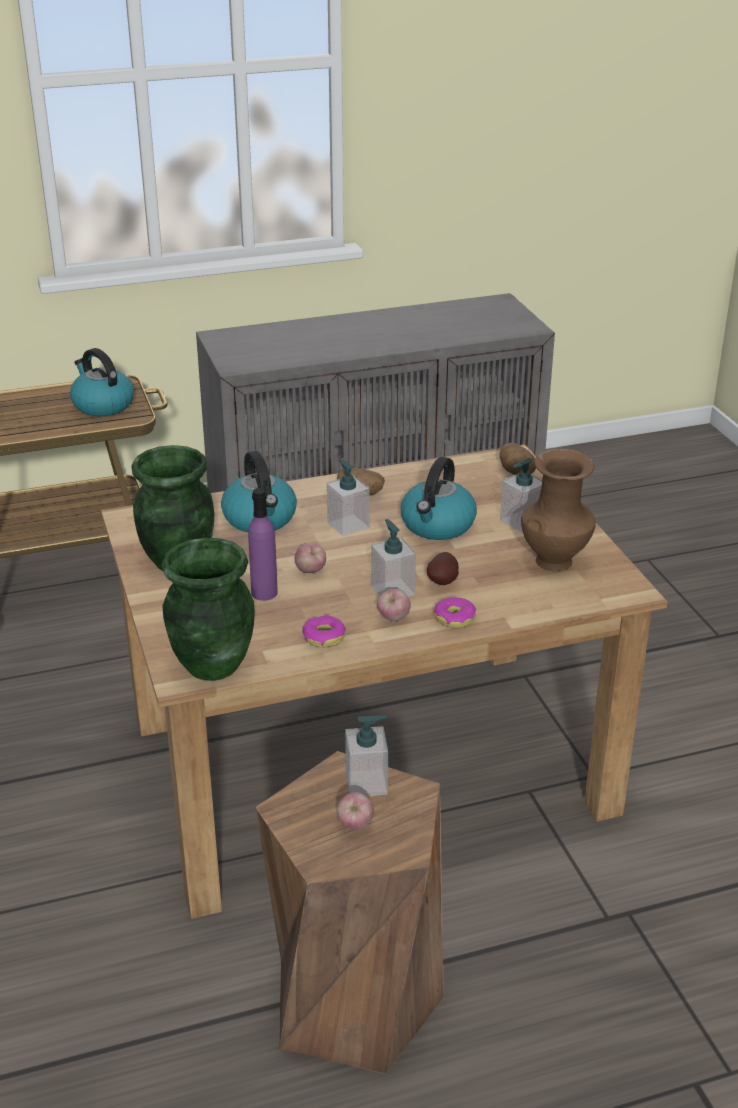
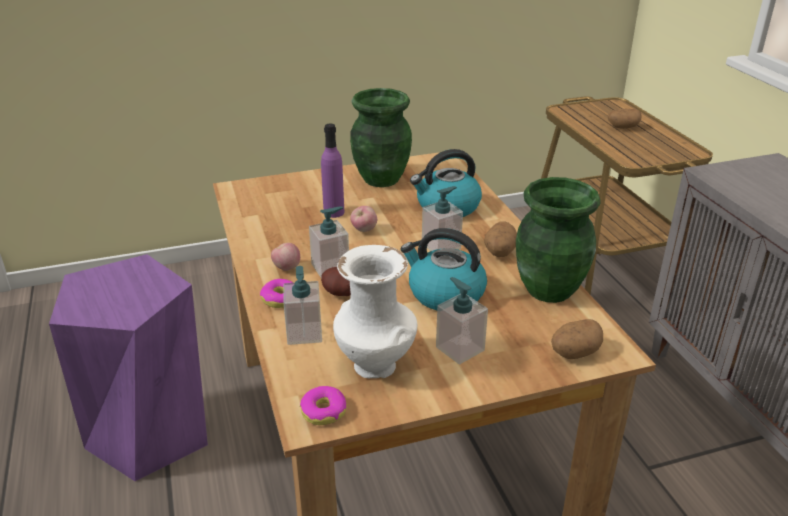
camera: 90 degrees right, 0 degrees up
(36, 411) = (622, 127): none -> potato
(102, 405) = (648, 148): kettle -> none
(211, 665) = (245, 197): green vase -> green vase (549, 289)
(324, 637) = (267, 237): donut -> donut (323, 411)
(353, 1000) = (151, 432): brown stool -> purple stool
(355, 825) = (107, 291): apple -> none
(367, 783) = (149, 296): soap dispenser -> soap dispenser (304, 333)
(554, 560) = (376, 367): brown vase -> white vase

